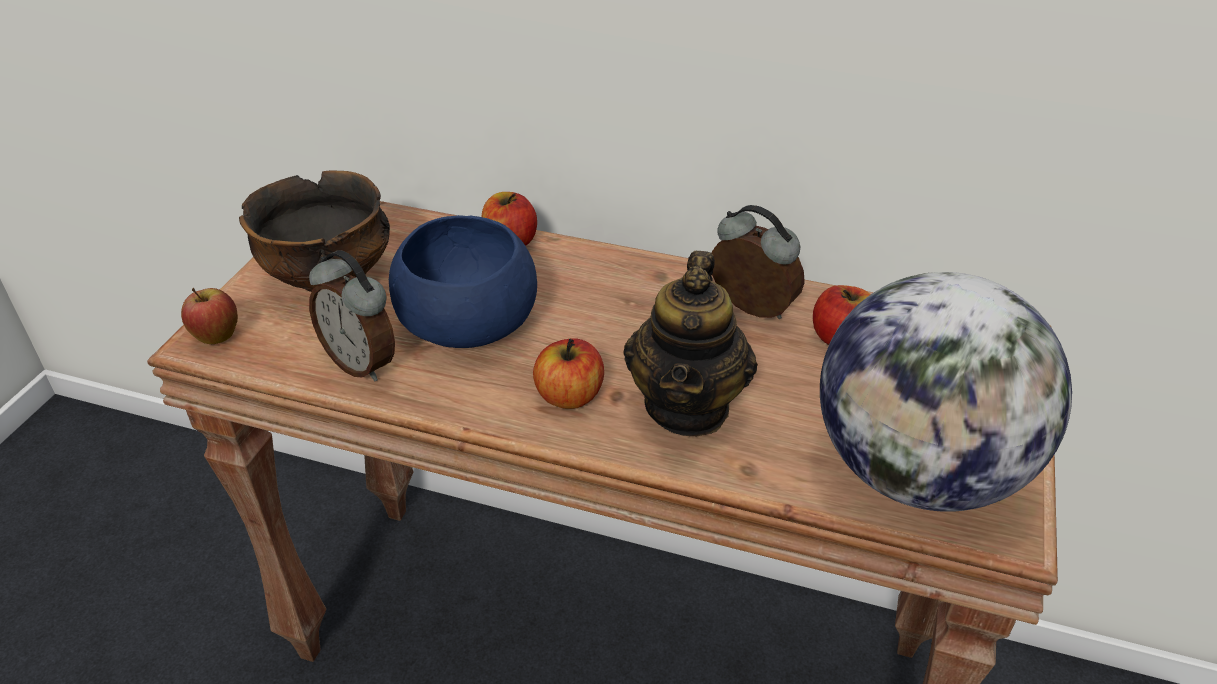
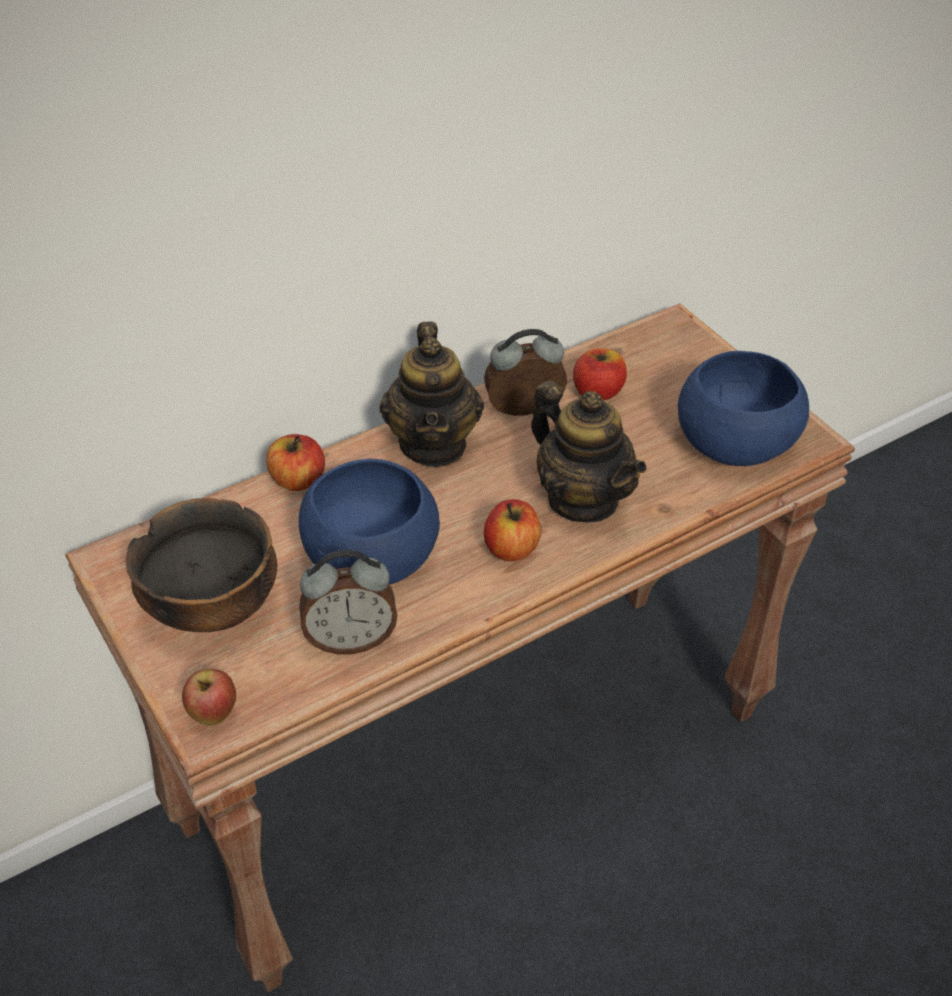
camera: 50 degrees left, 5 degrees up
(640, 284) = (434, 444): none -> teapot
(918, 471) = (736, 441): globe -> blue bowl

